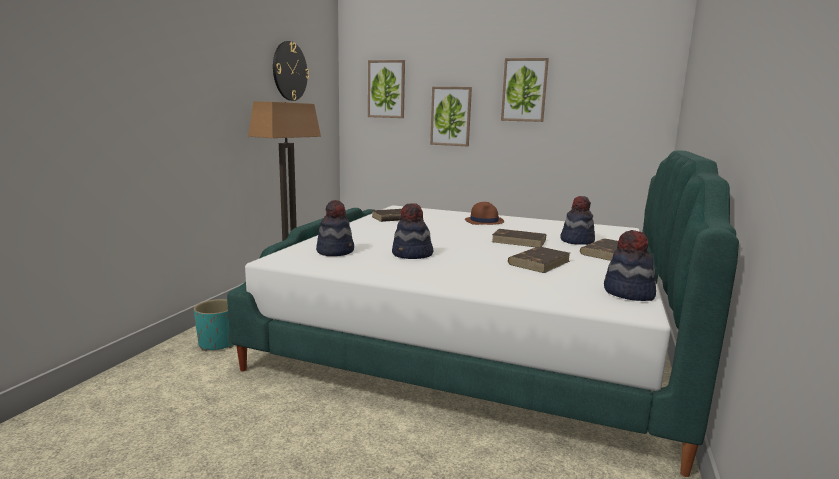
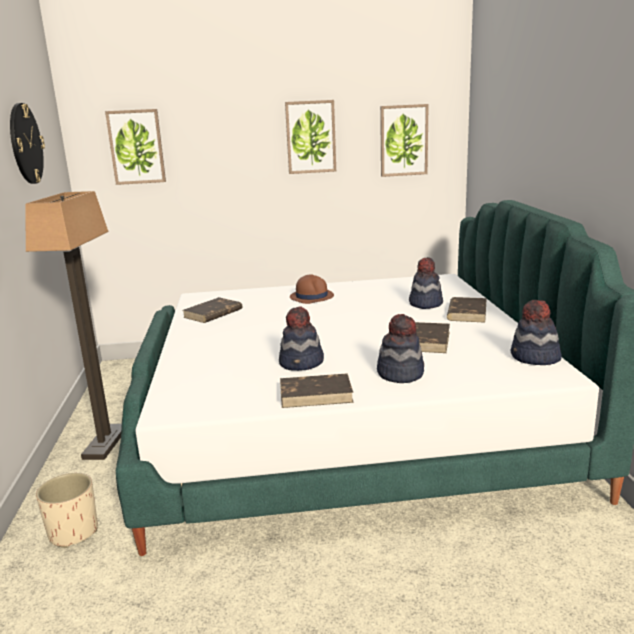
camera: 25 degrees left, 5 degrees up
(218, 343) = (73, 532): turquoise planter -> beige planter
(335, 251) = (216, 380): hat -> hat (400, 374)
(451, 116) = (227, 174): picture -> picture (403, 140)
(519, 241) = (377, 317): brown book -> brown book (316, 394)

